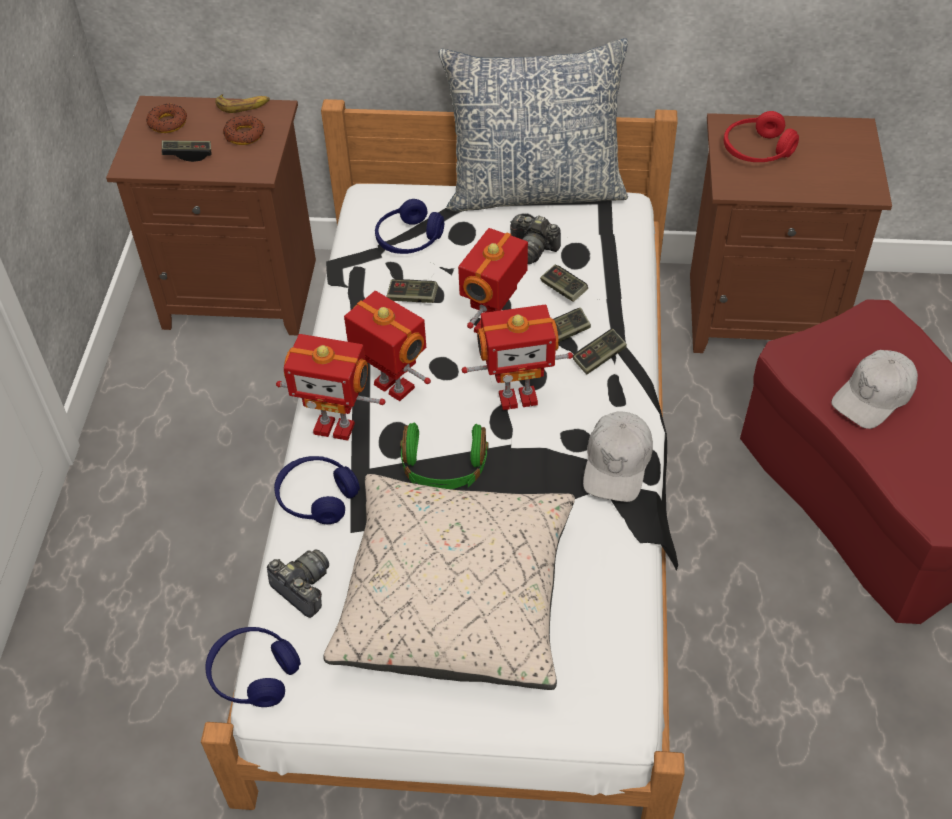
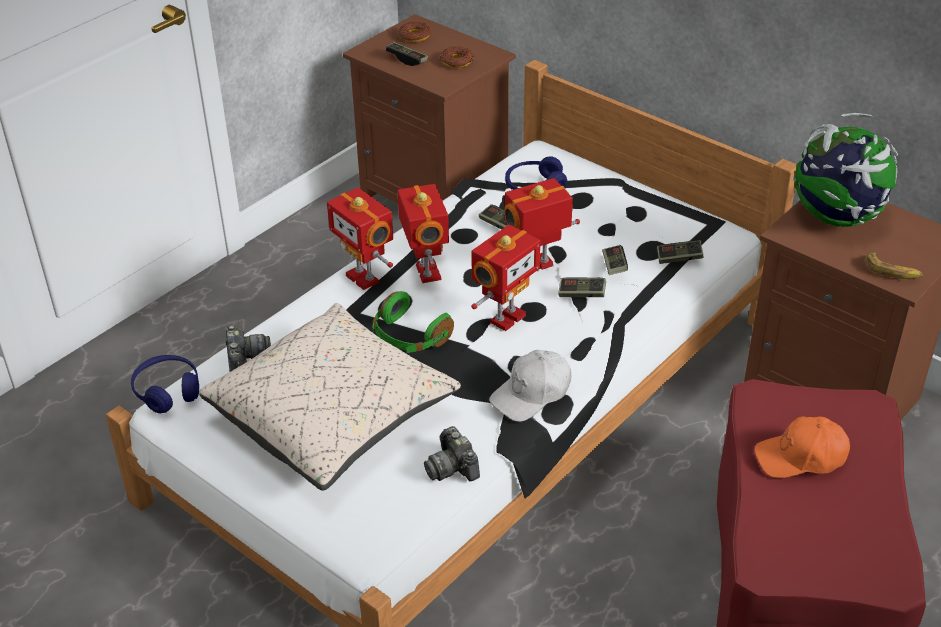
camera: 35 degrees right, 10 degrees down
(243, 105) = (475, 44): banana -> banana (892, 271)
(317, 497) = (308, 313): blue headphones -> none
(517, 396) = (506, 318): toy robot -> toy robot turned 75 degrees counterclockwise
(532, 249) = (619, 231): camera -> camera (452, 467)
(535, 190) = (666, 195): pillow -> none
(599, 358) = (593, 322): game controller -> game controller (679, 258)
(757, 151) = (837, 218): red headphones -> globe
(874, 396) = (801, 457): white cap -> orange cap

